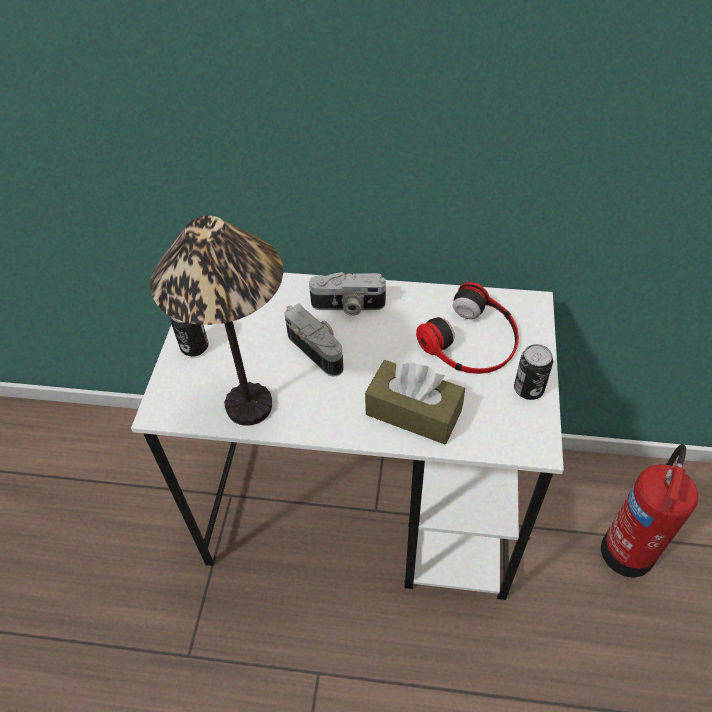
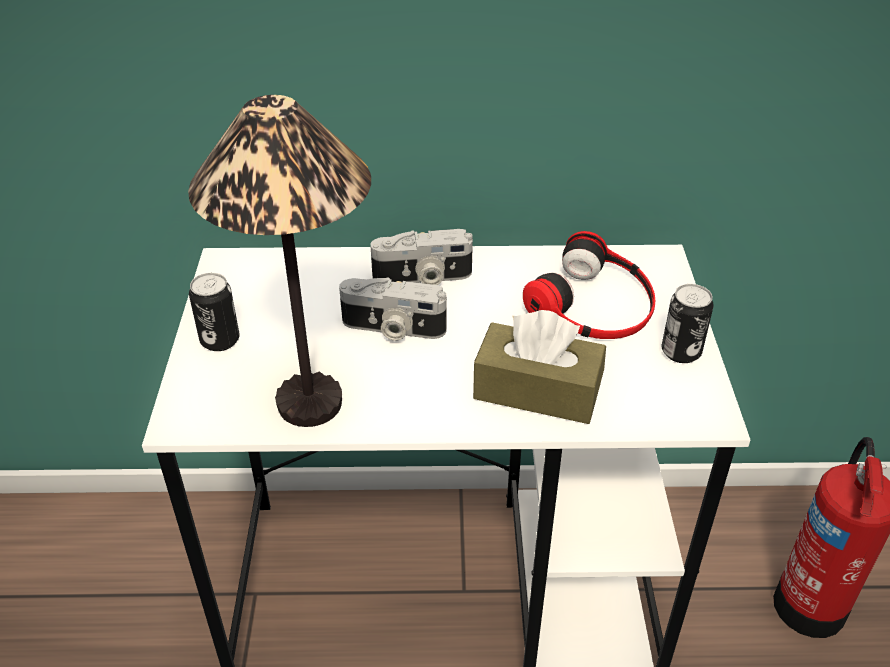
camera: 10 degrees left, 10 degrees down
(318, 349) = (392, 329): camera -> camera turned 150 degrees clockwise

